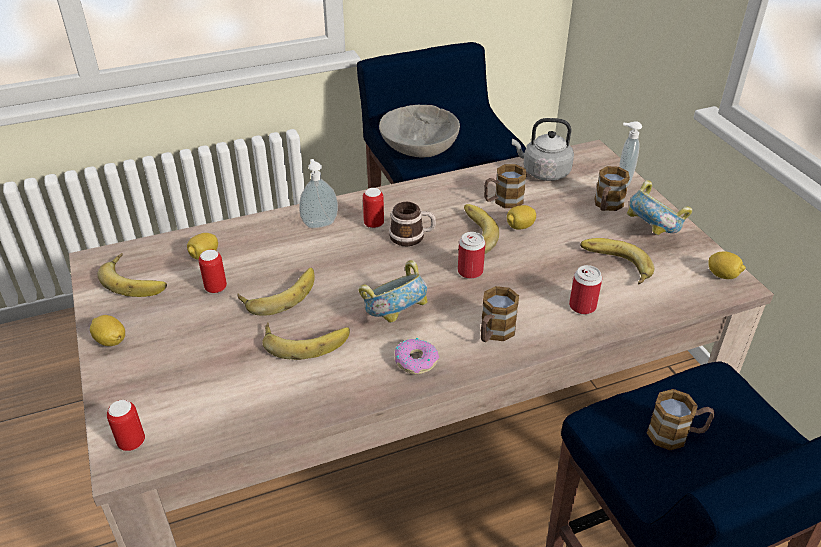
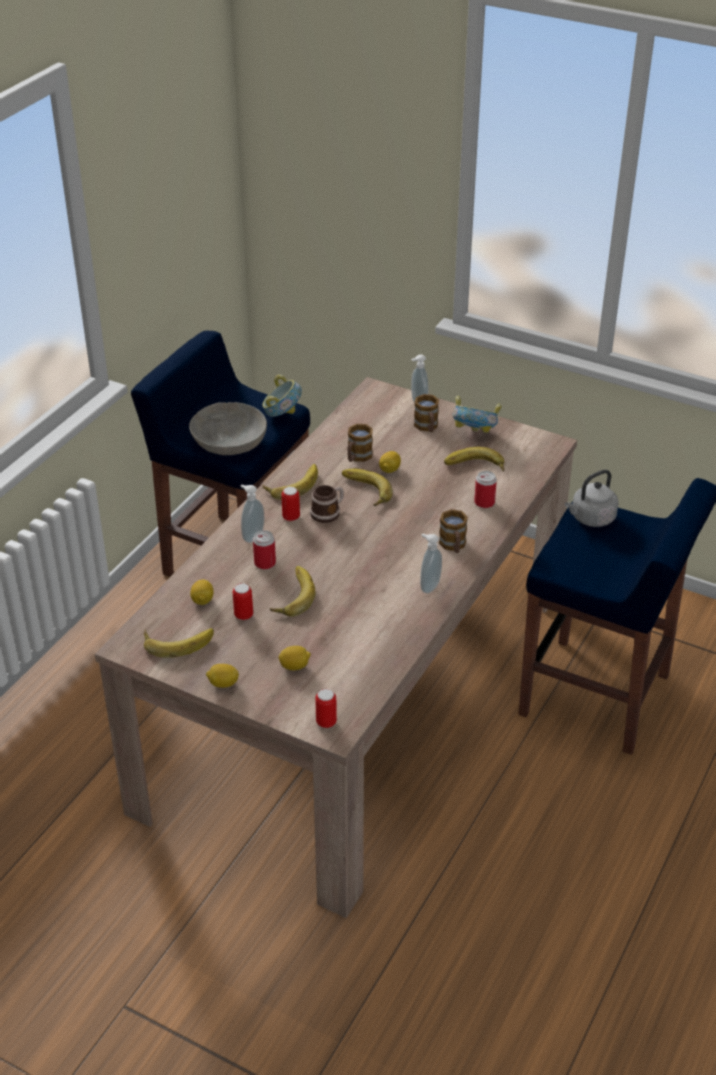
camera: 40 degrees left, 0 degrees up
(305, 339) = (348, 611): banana -> banana (292, 484)
(395, 317) = (384, 568): bowl -> bowl (282, 415)
(416, 361) = (429, 586): donut -> soap dispenser
(470, 271) = (394, 516): can -> can (265, 563)
(543, 172) = (359, 421): grey kettle -> grey kettle (591, 518)
(676, 434) = (594, 550): mug -> none
(722, 275) = (540, 441): lemon -> lemon (295, 666)

